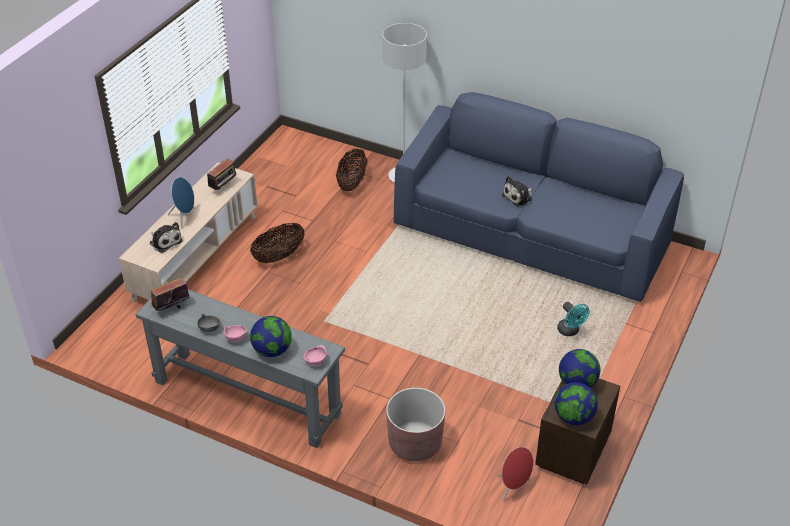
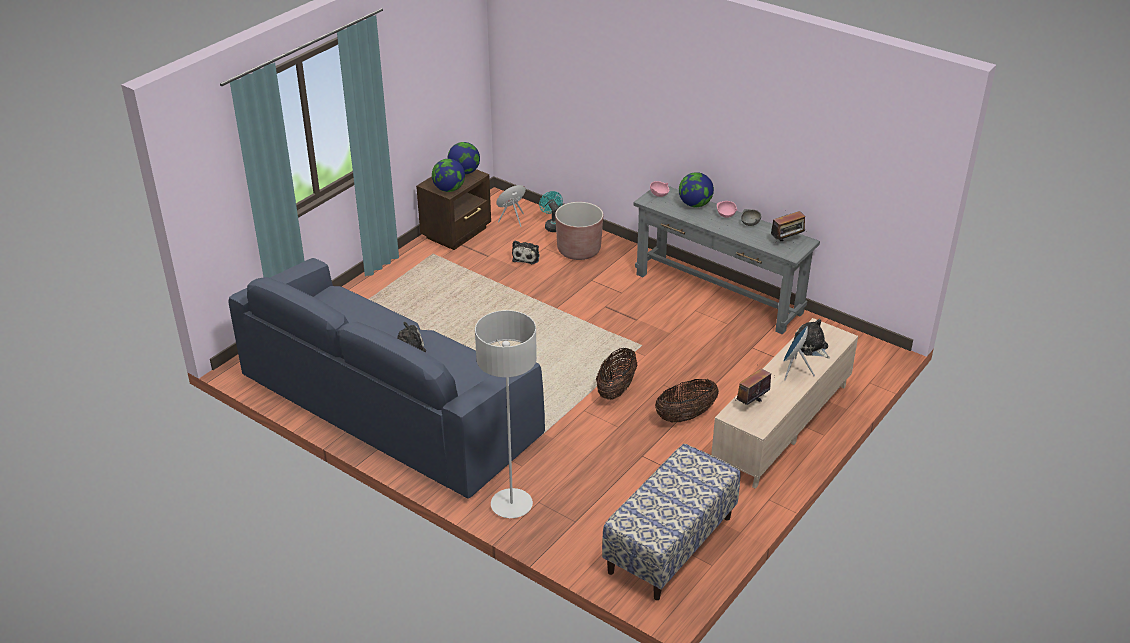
camera: 170 degrees left, 5 degrees down
(286, 165) = (670, 545): none -> bench
(352, 183) = (583, 504): basket -> basket (616, 389)
(473, 424) = (526, 257): none -> plush toy
(570, 331) = (405, 311): turquoise fan -> turquoise fan (553, 226)

